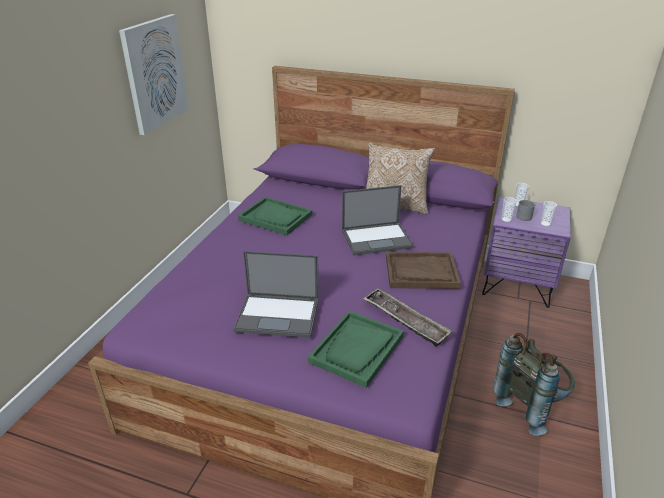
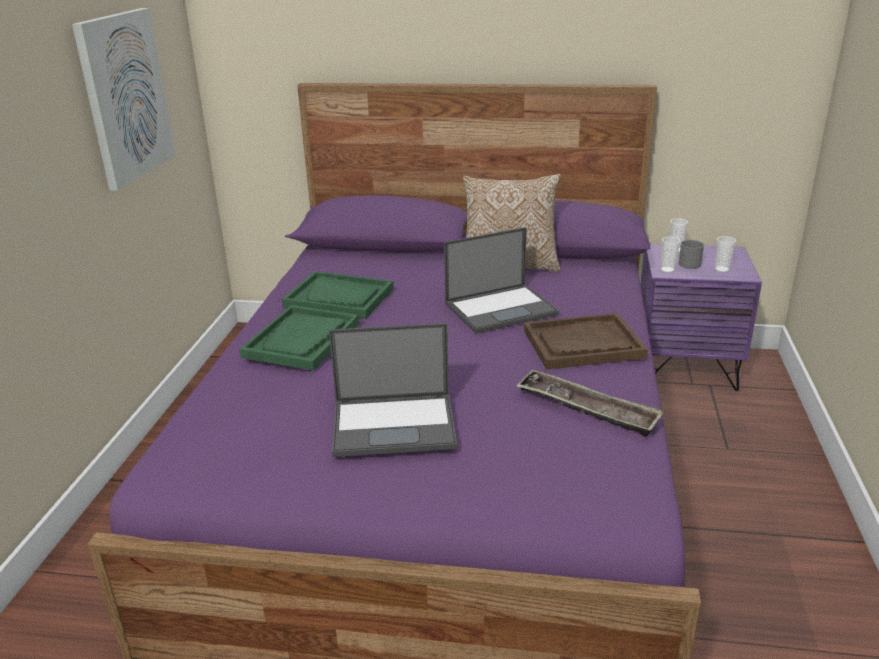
camera: 10 degrees left, 5 degrees down
(357, 349) = (532, 456): green tray -> green tray (302, 340)
(530, 405) = (761, 522): grey backpack -> none

